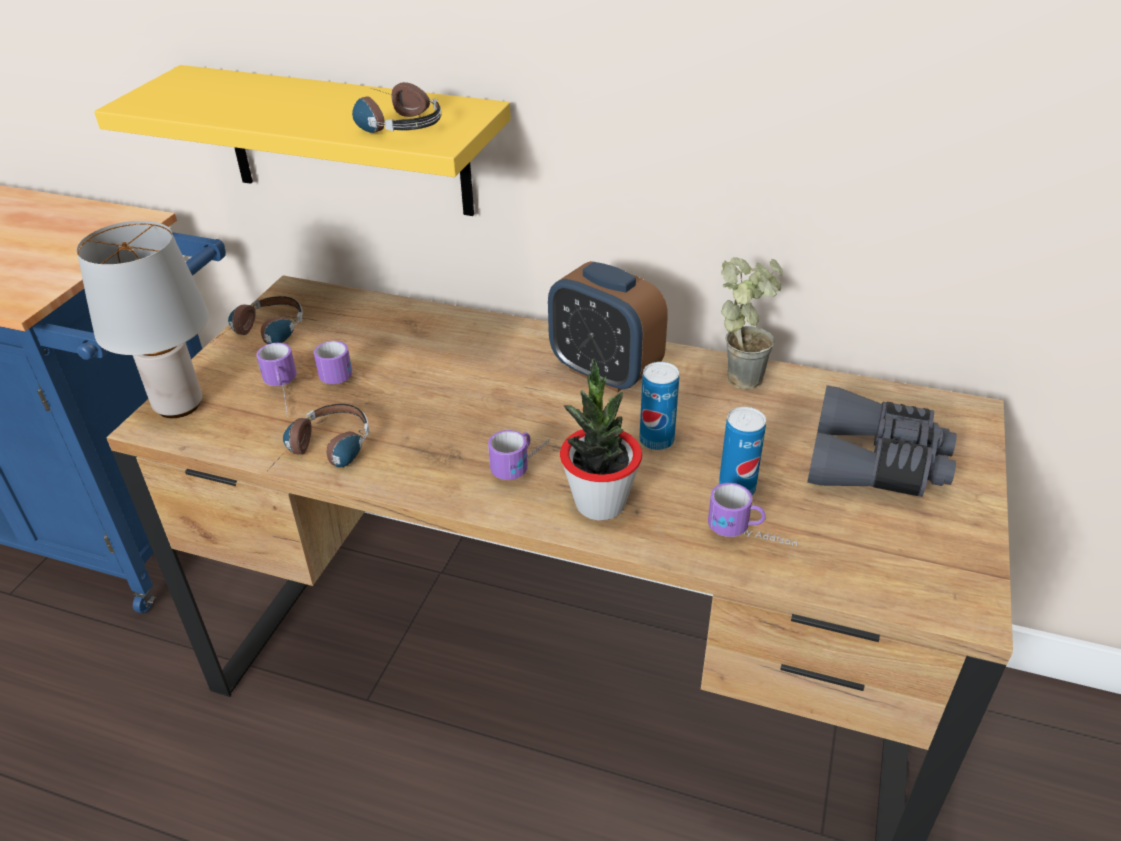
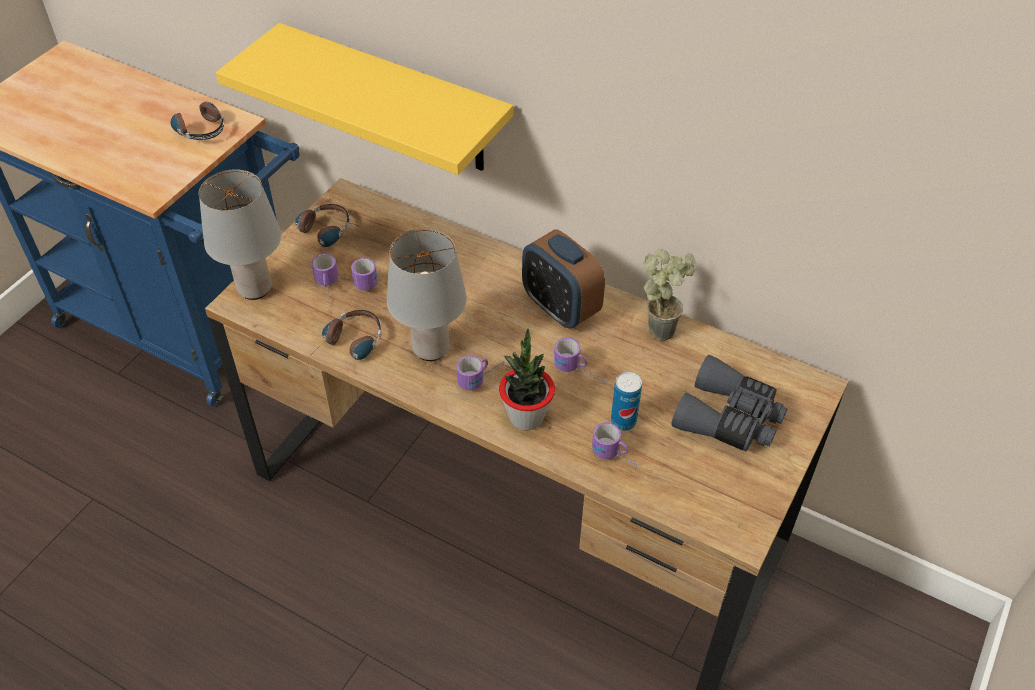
camera: 10 degrees right, 10 degrees up
(392, 123) = (422, 119): headphones -> headphones (197, 126)
(441, 441) = (429, 349): none -> grey table lamp
(656, 441) = (580, 373): can -> mug

